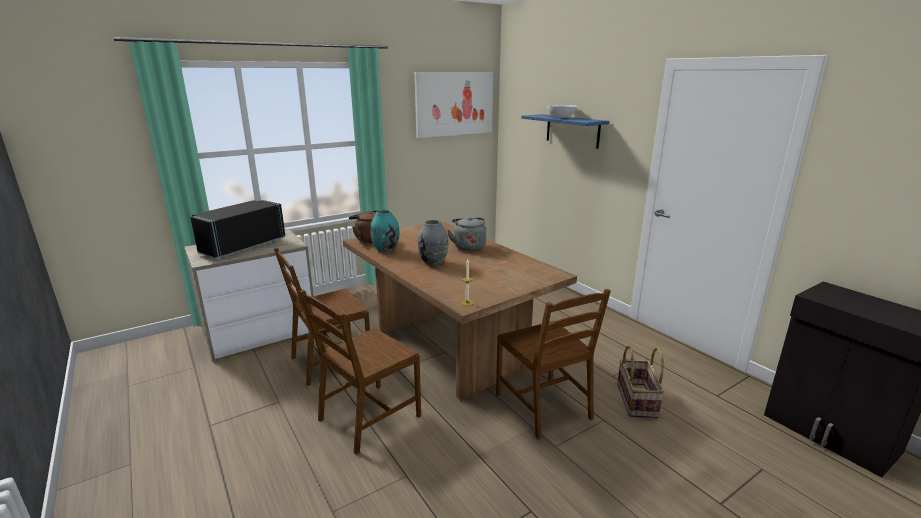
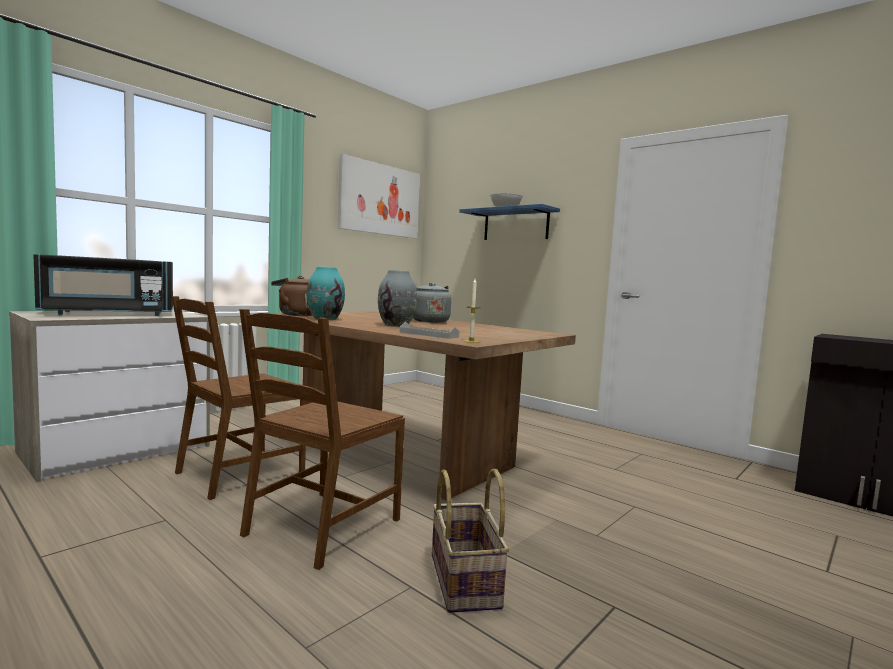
camera: 15 degrees left, 15 degrees down
(242, 246) = (109, 314): black microwave -> black microwave turned 135 degrees counterclockwise
(444, 287) = (428, 334): none -> grey tray
(544, 406) = (557, 499): brown chair -> none
(637, 400) = (659, 487): basket -> basket (466, 581)

